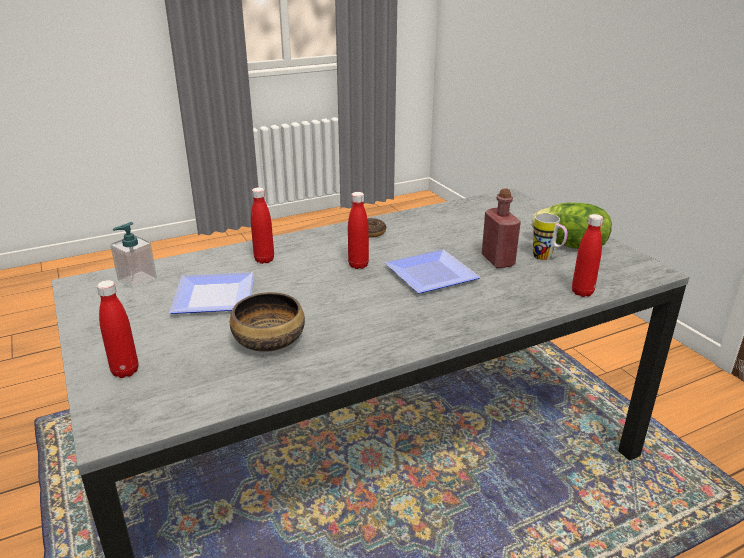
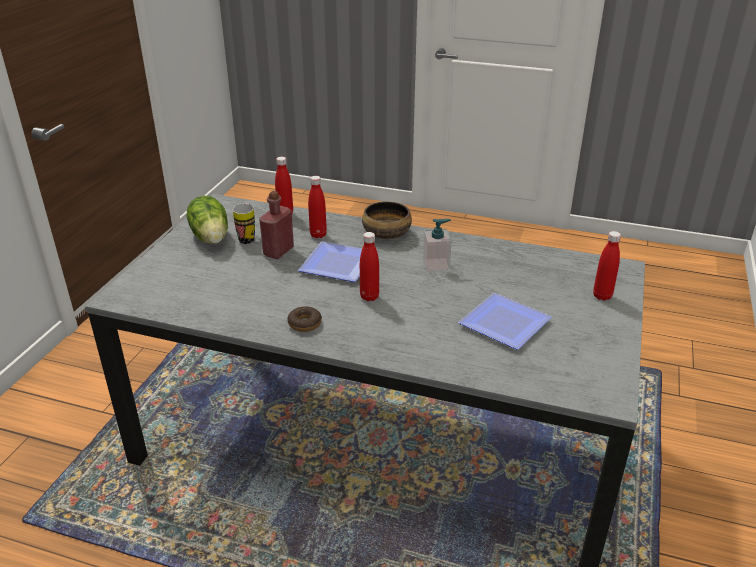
camera: 135 degrees left, 5 degrees up
(137, 280) = (555, 376): soap dispenser -> soap dispenser (436, 265)
(264, 260) = (429, 341): red bottle -> red bottle (318, 235)
(269, 340) = (499, 274): bowl -> bowl (386, 233)

